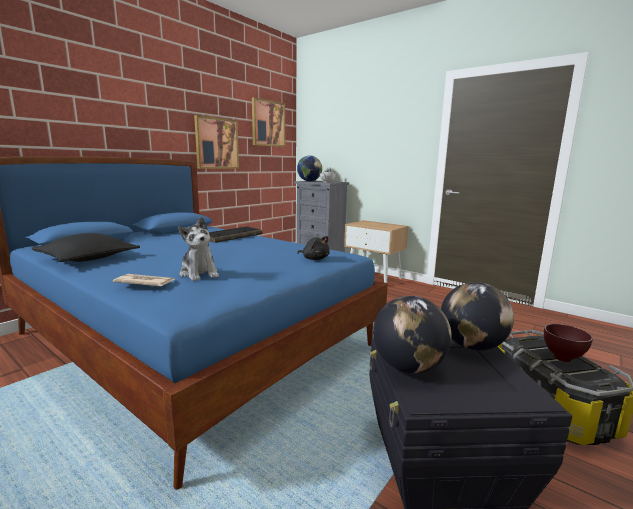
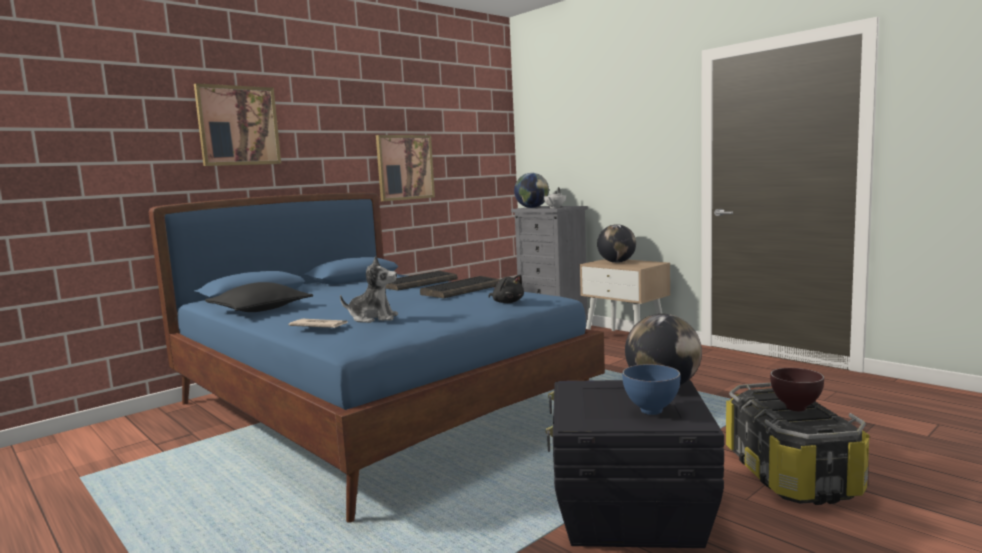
camera: 10 degrees right, 5 degrees down
(199, 274) = (373, 318): plush toy -> plush toy turned 60 degrees counterclockwise
(268, 123) = (473, 134): picture -> picture (238, 126)
(270, 244) = (462, 289): none -> keyboard
(408, 367) = (578, 402): globe -> globe (617, 262)
(484, 382) = (651, 412): none -> blue bowl

